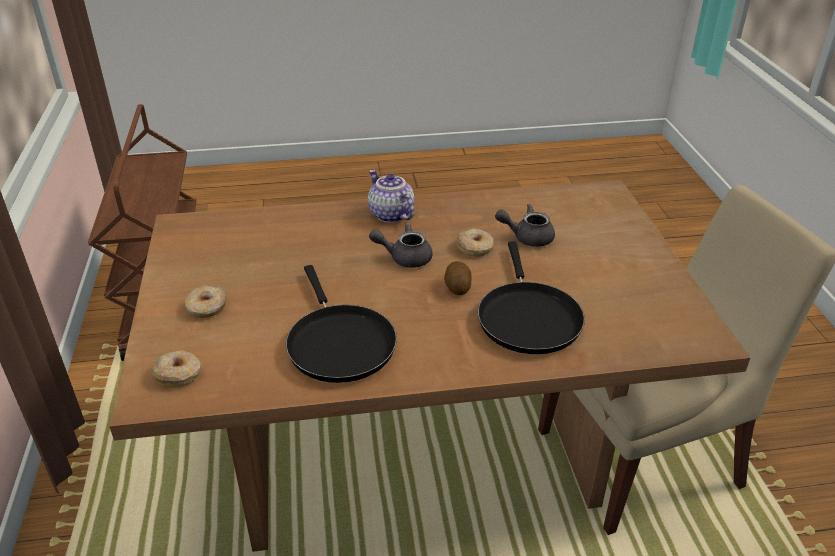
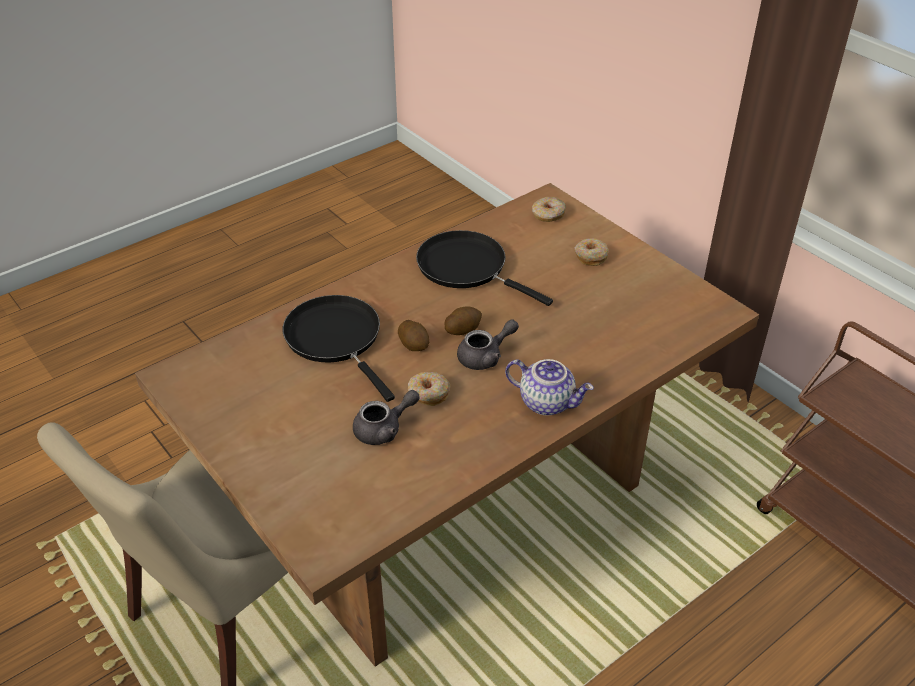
camera: 150 degrees right, 5 degrees up
(402, 285) = (463, 329): none -> potato

